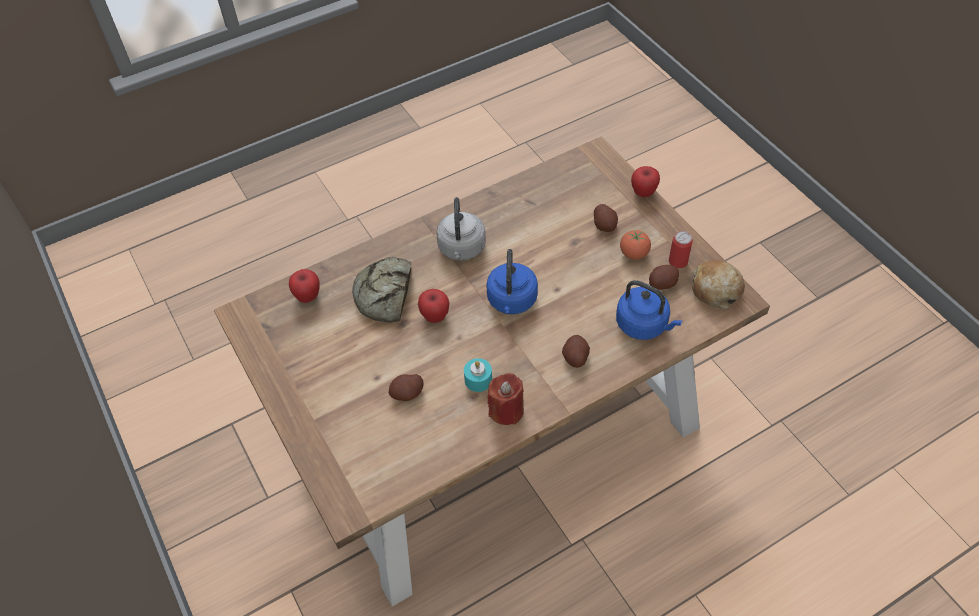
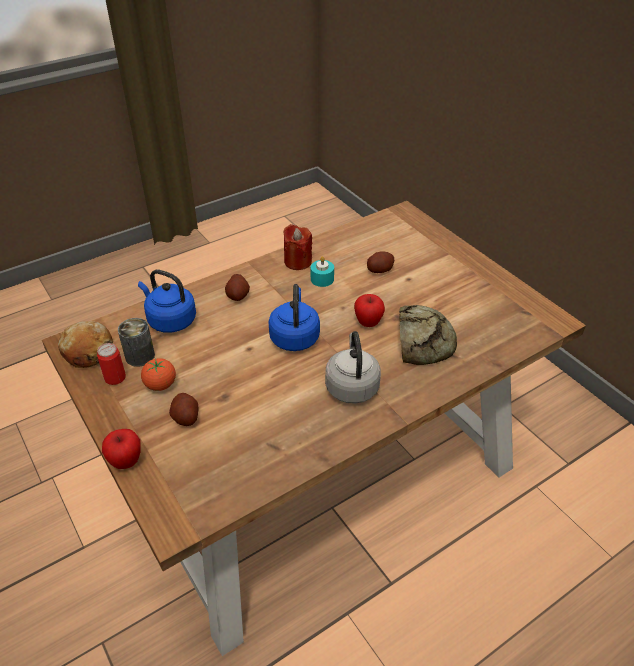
camera: 175 degrees right, 10 degrees down
(308, 296) = (499, 337): apple -> none
(662, 283) = (140, 356): potato -> can

